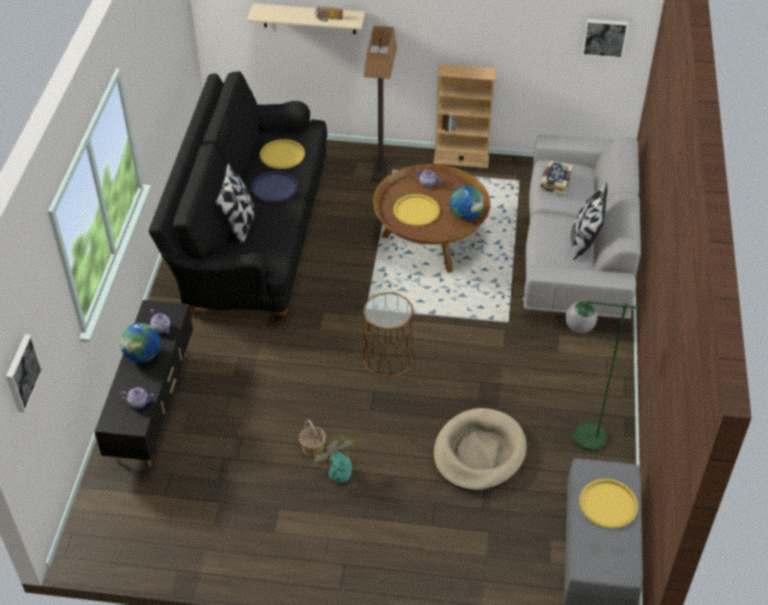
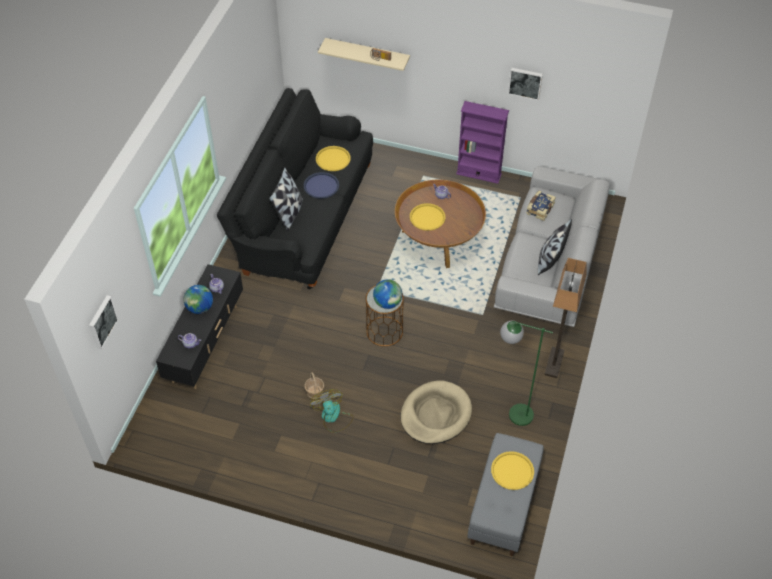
camera: 10 degrees right, 5 degrees up
(381, 170) = (414, 174): floor lamp -> floor lamp (554, 363)
(461, 160) = (479, 174): beige bookcase -> purple bookcase
(466, 215) = (464, 226): globe -> globe (387, 303)
(604, 37) = (594, 98): picture -> picture (525, 83)

